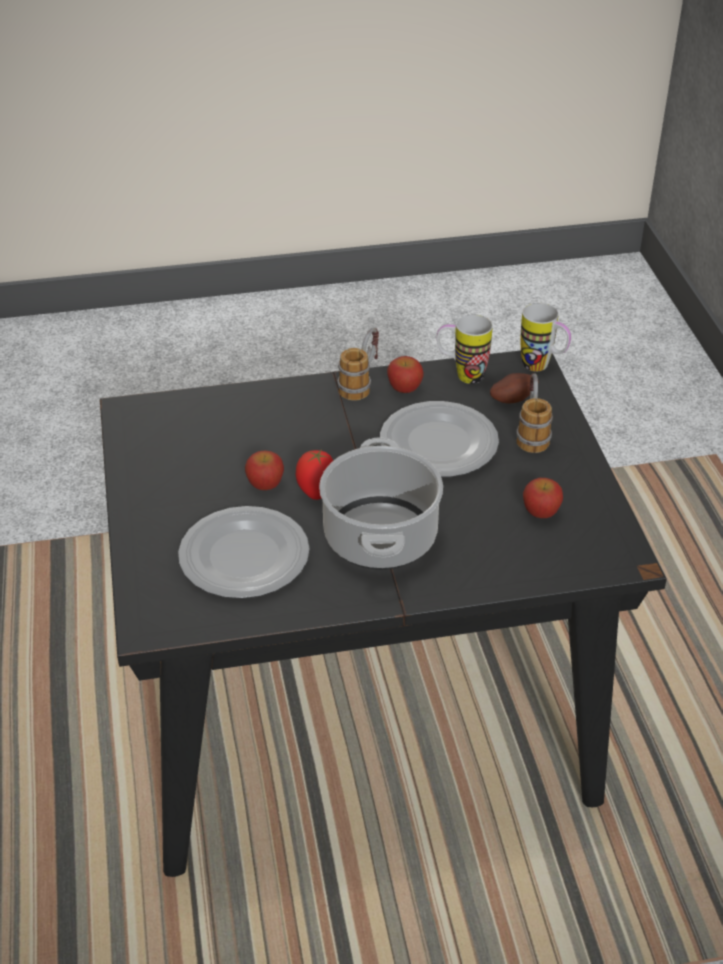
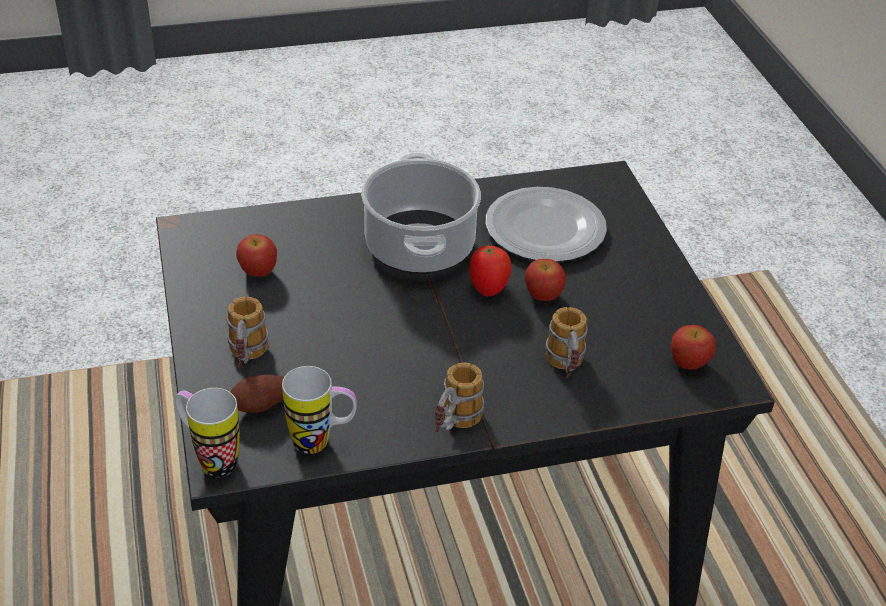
camera: 175 degrees right, 0 degrees up
(262, 421) = (566, 369): none -> mug
(404, 388) = (397, 419): apple -> apple (689, 362)
(440, 444) = (356, 343): plate -> none

